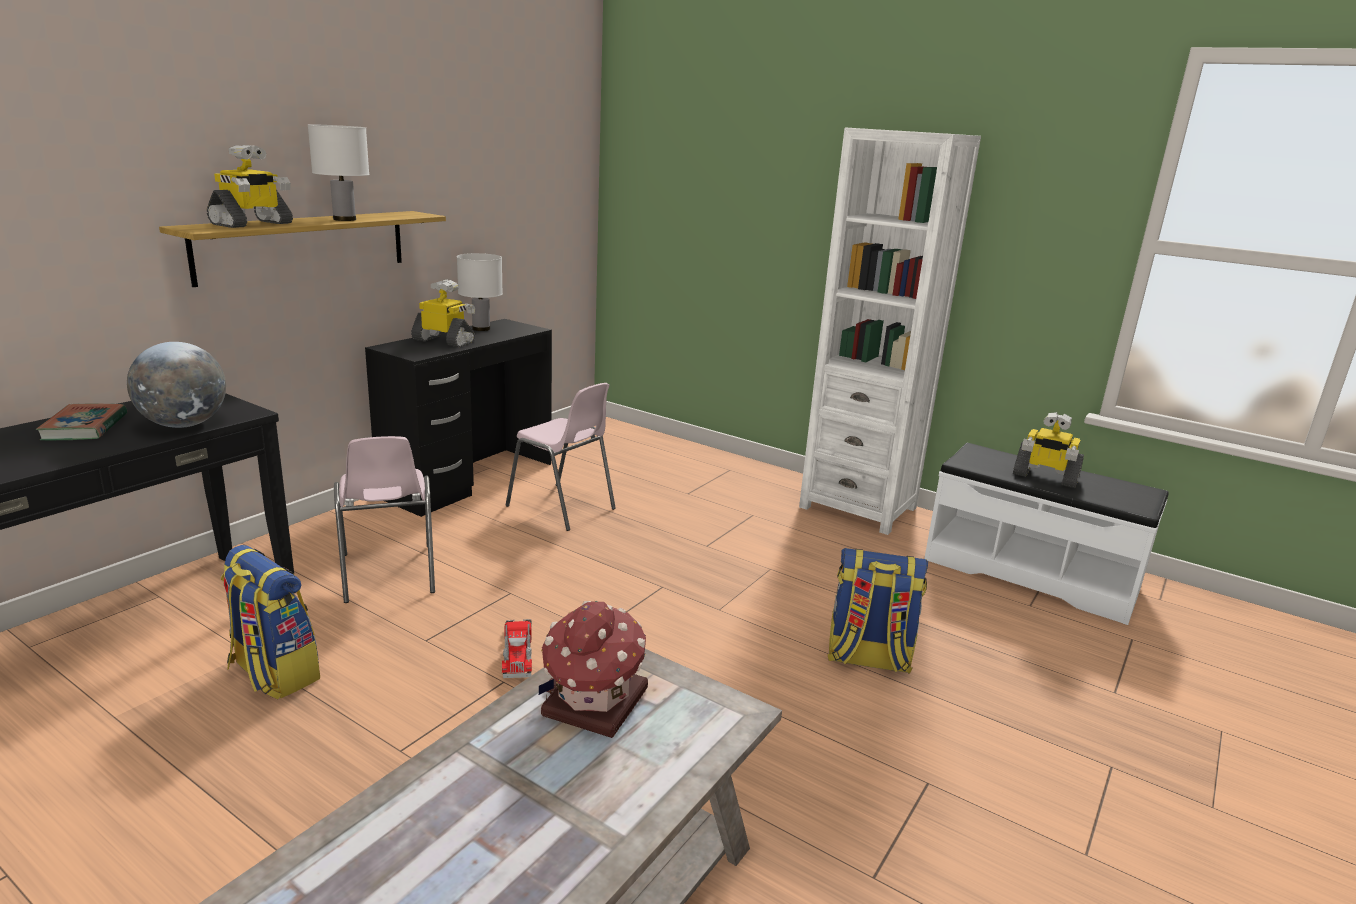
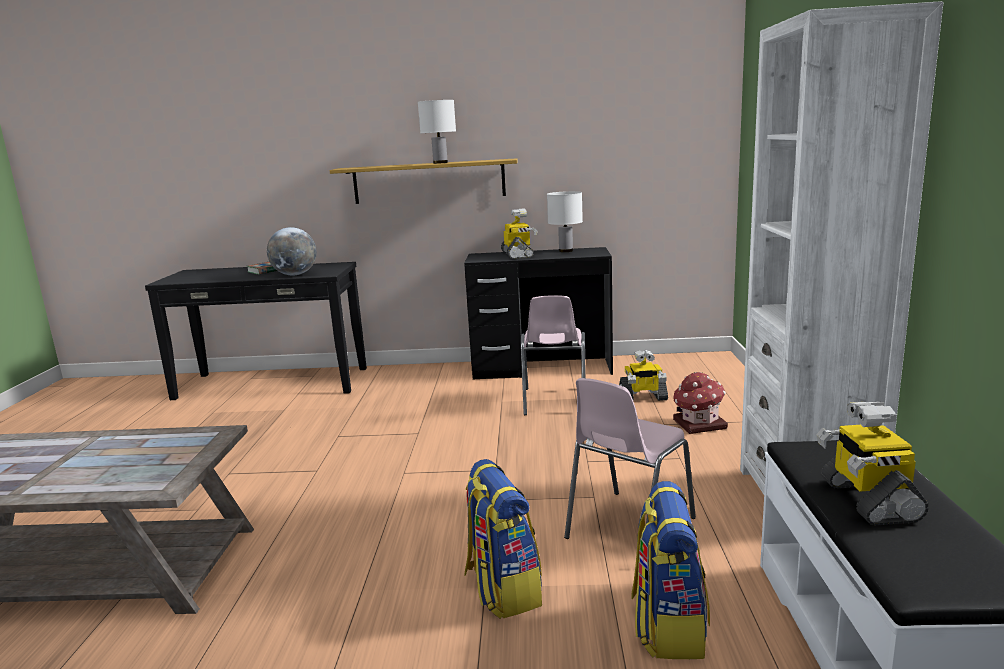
camera: 60 degrees right, 5 degrees down
(252, 224) = (380, 166): toy robot -> toy robot (642, 398)
(273, 673) = (271, 421): backpack -> backpack (668, 626)
(387, 574) = (395, 400): pink chair -> pink chair (627, 528)
(517, 653) = (351, 462): toy truck -> none
(593, 704) = (152, 449): toy house -> toy house (698, 424)

